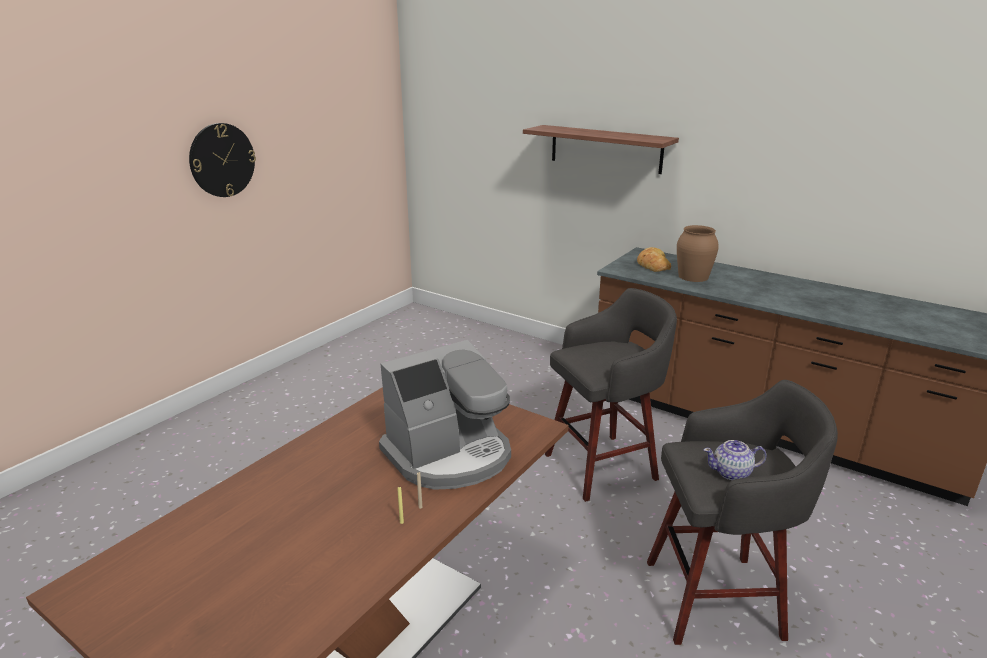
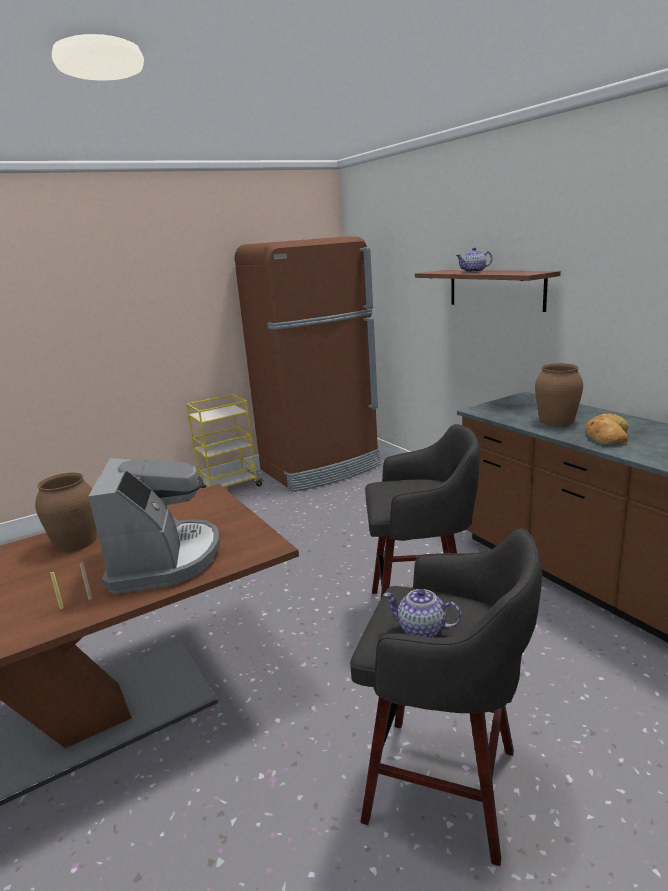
camera: 25 degrees right, 5 degrees down
(222, 160) = (159, 306): wall clock -> none
(306, 368) = (229, 487): none -> yellow cart
(327, 455) = (76, 542): none -> brown vase
(397, 335) = (321, 468): none -> brown fridge
(449, 455) = (164, 559): coffee machine -> coffee machine turned 90 degrees counterclockwise
(589, 132) = (474, 271): none -> teapot
(653, 264) = (523, 407): bread -> bread (606, 435)

